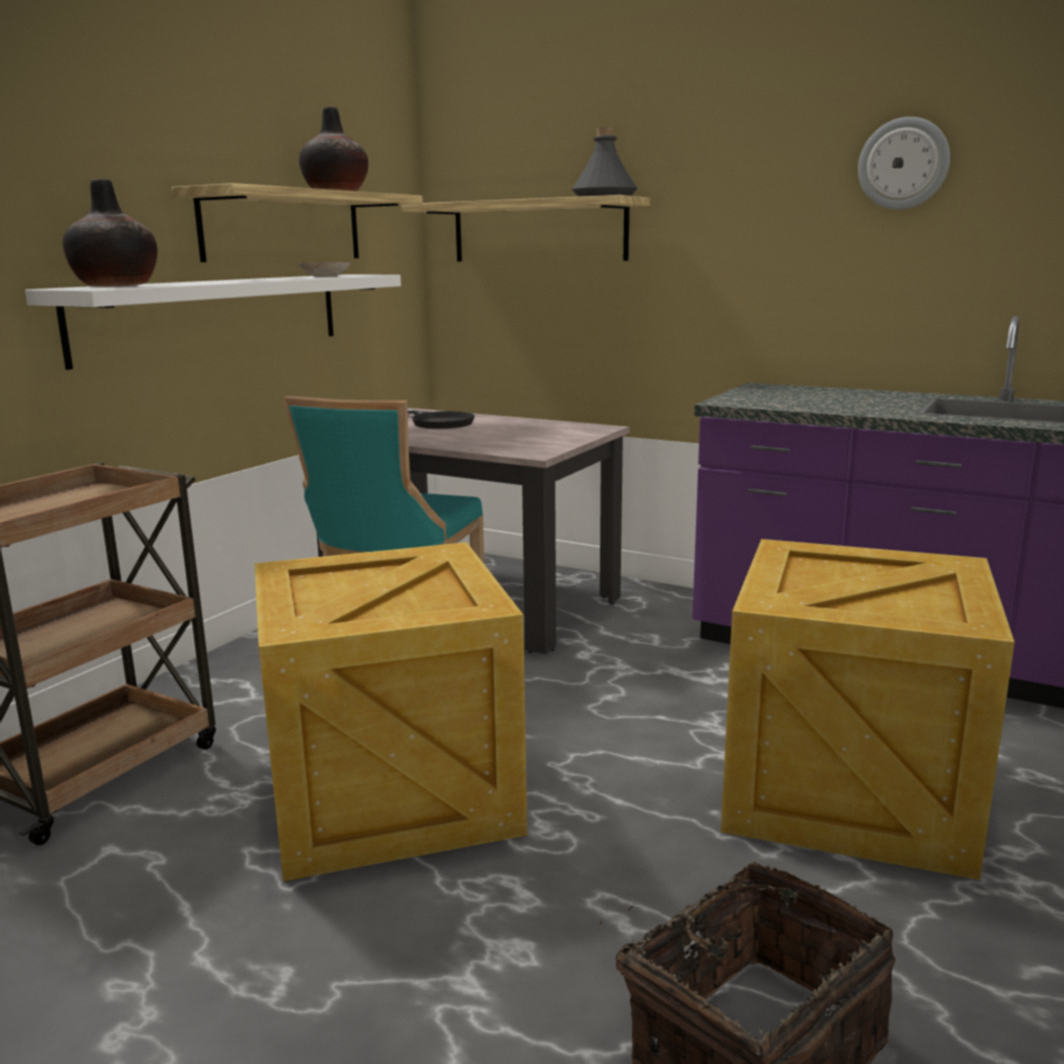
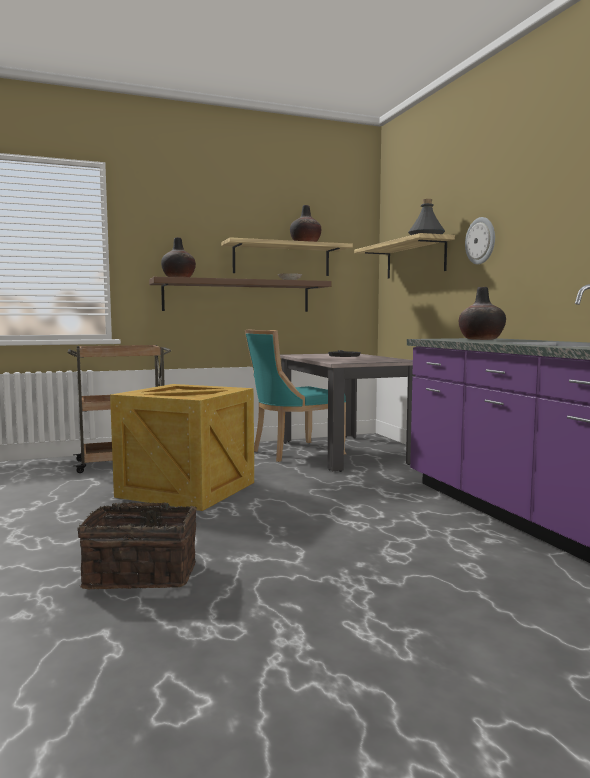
camera: 40 degrees right, 10 degrees down
(215, 315) = (237, 296): white shelf -> brown shelf
(800, 395) = (481, 339): none -> vase
(852, 789) = (360, 540): crate -> none
(903, 164) = (559, 197): wall clock -> wall clock (481, 241)

